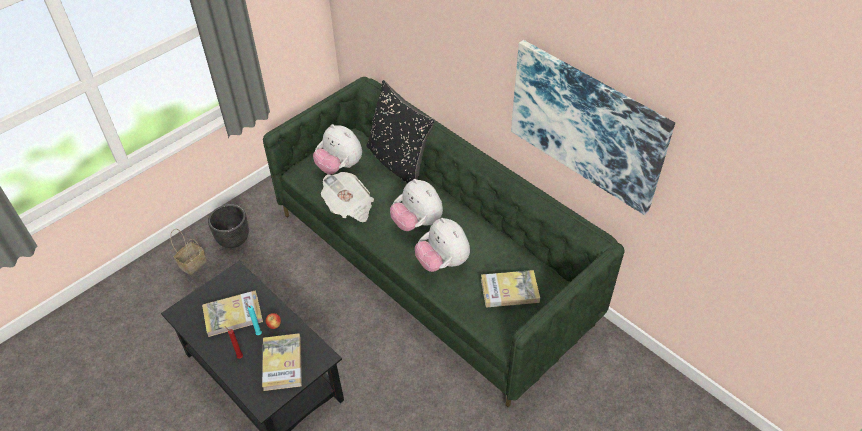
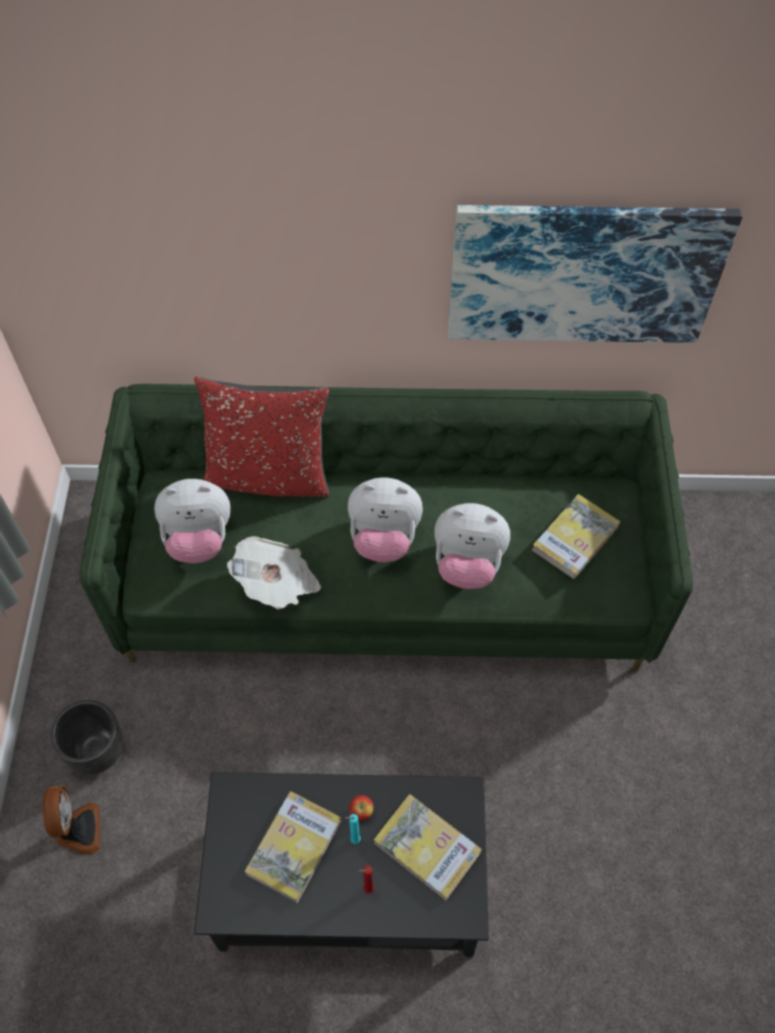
camera: 45 degrees left, 10 degrees up
(193, 263) = (77, 830): basket -> fan
(399, 162) = (269, 476): black pillow -> red pillow

